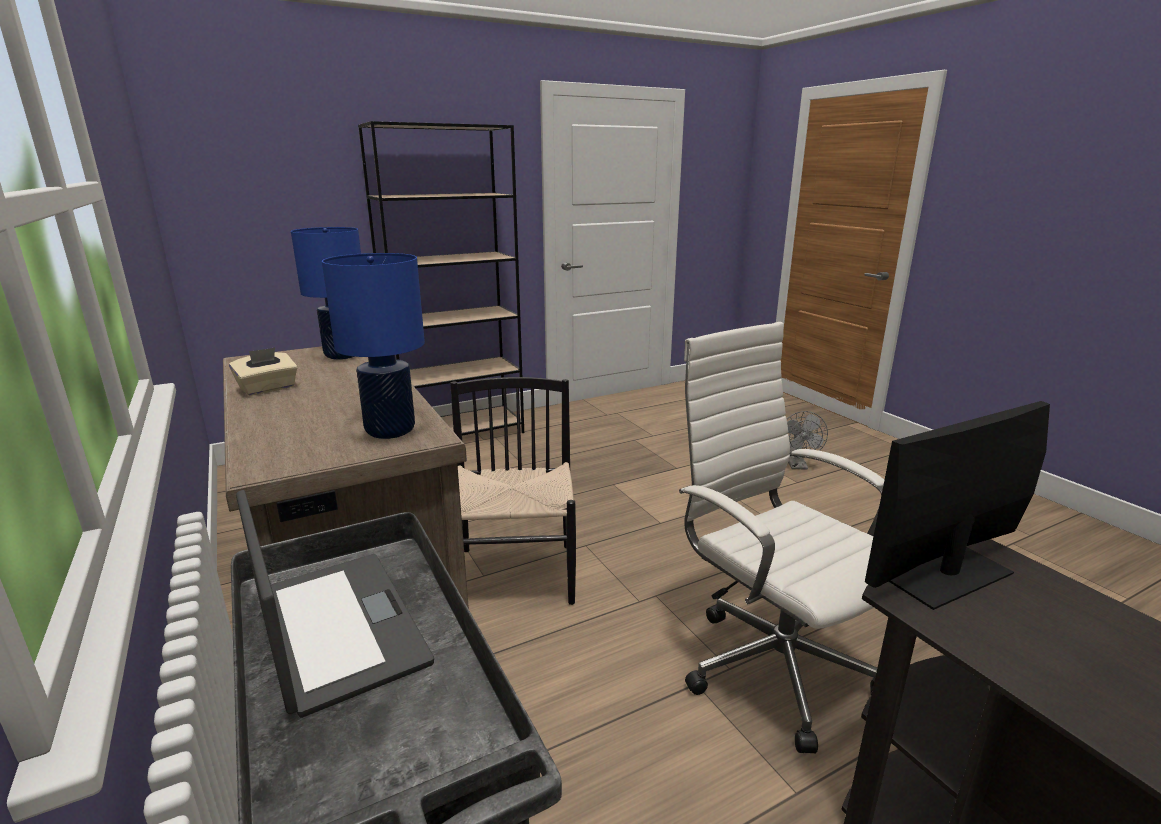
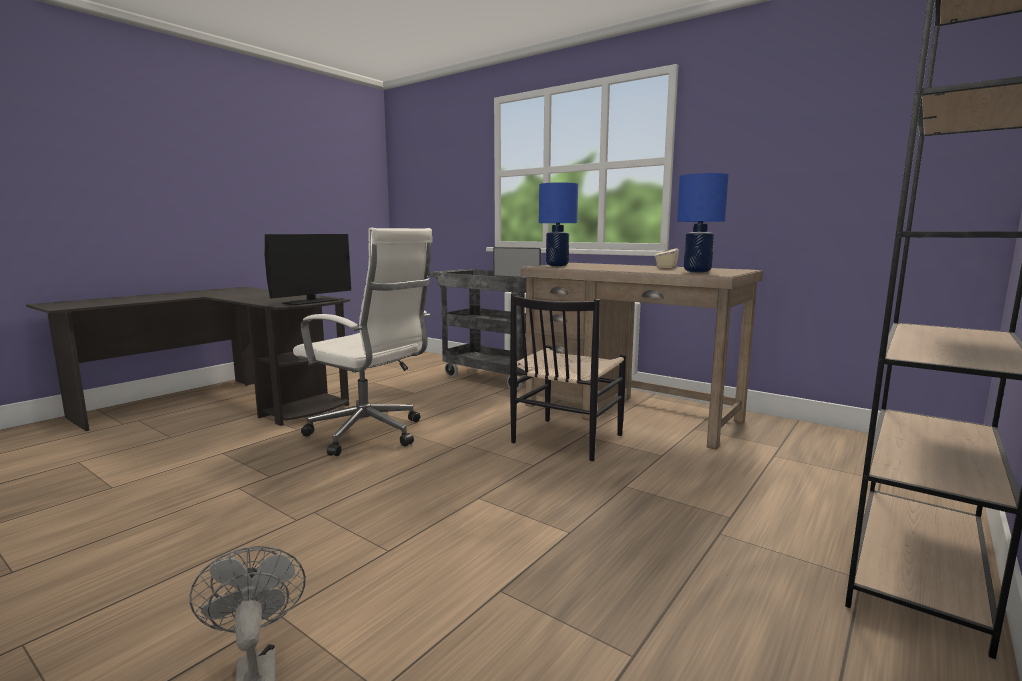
camera: 155 degrees right, 10 degrees down
(516, 572) = (564, 441): black chair -> black chair turned 60 degrees clockwise

